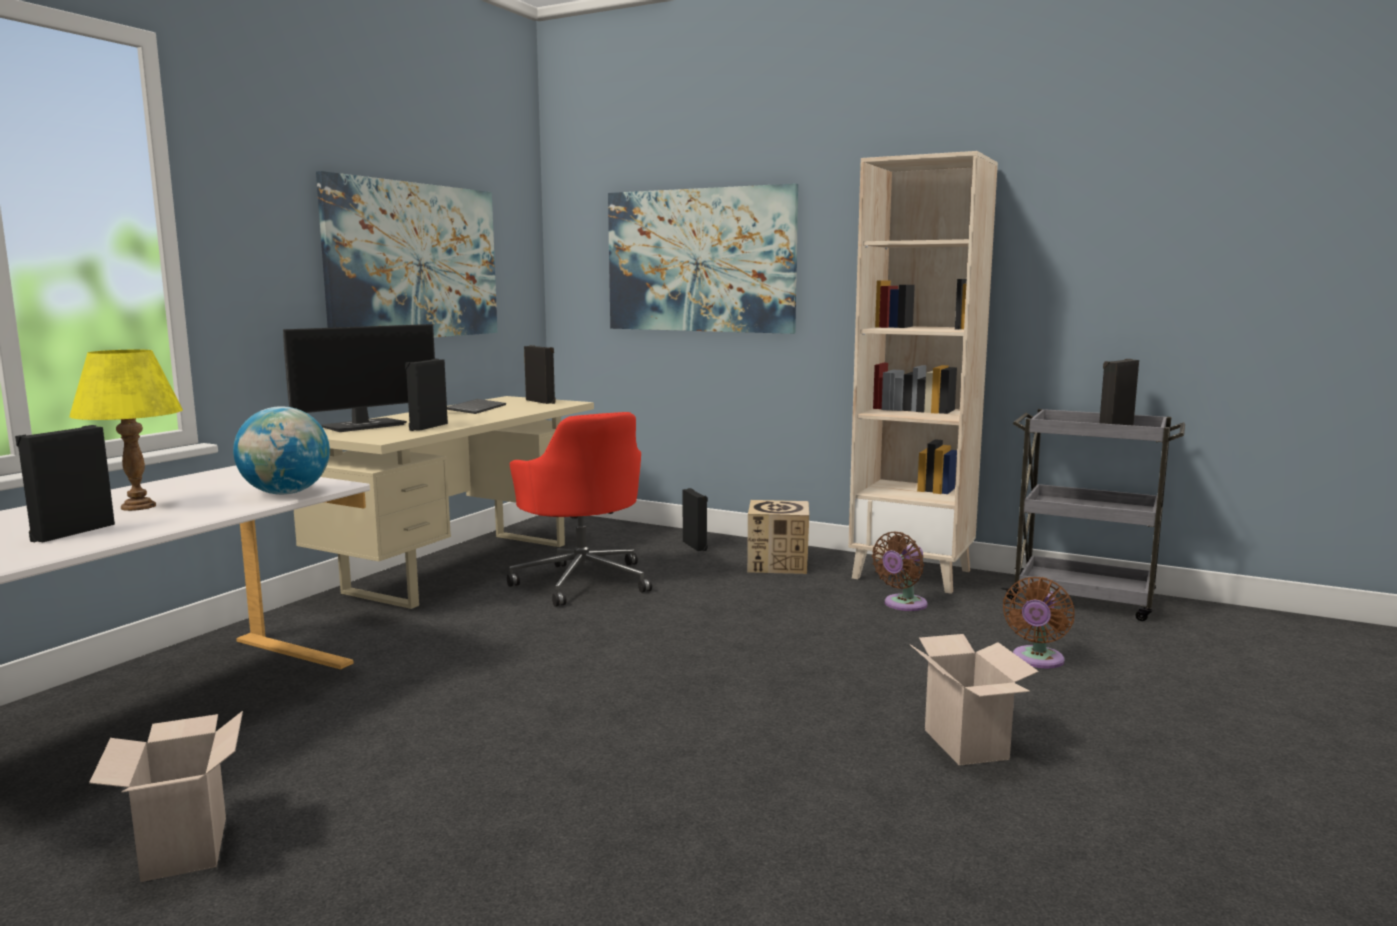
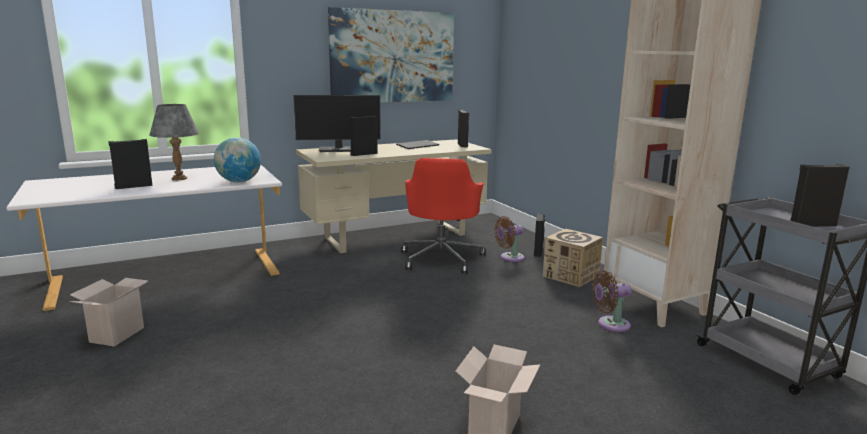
camera: 35 degrees right, 5 degrees up
(139, 506) = (179, 178): yellow table lamp -> grey table lamp
(699, 260) = (571, 58): picture -> none
(1036, 660) = (643, 392): brown fan -> brown fan (509, 258)

